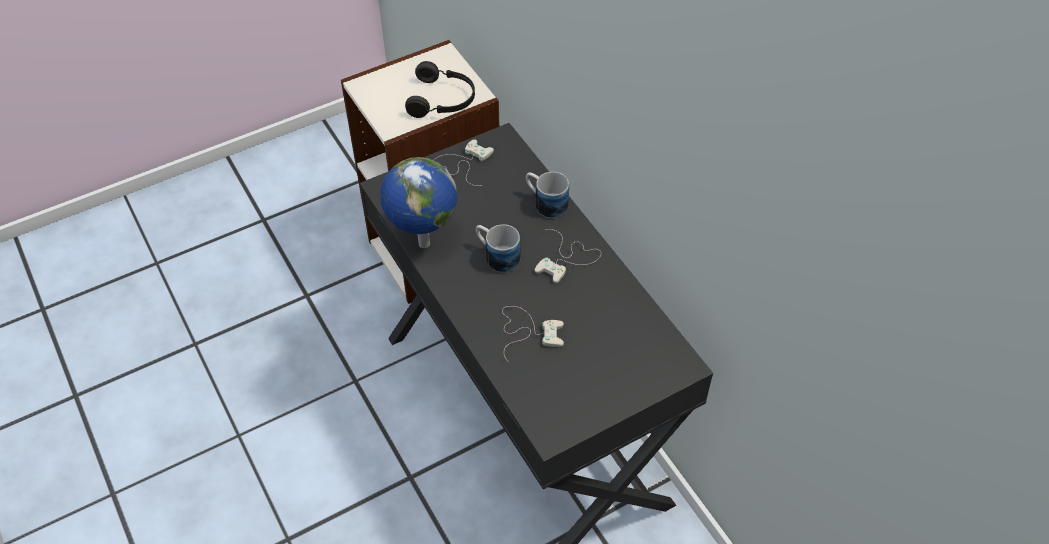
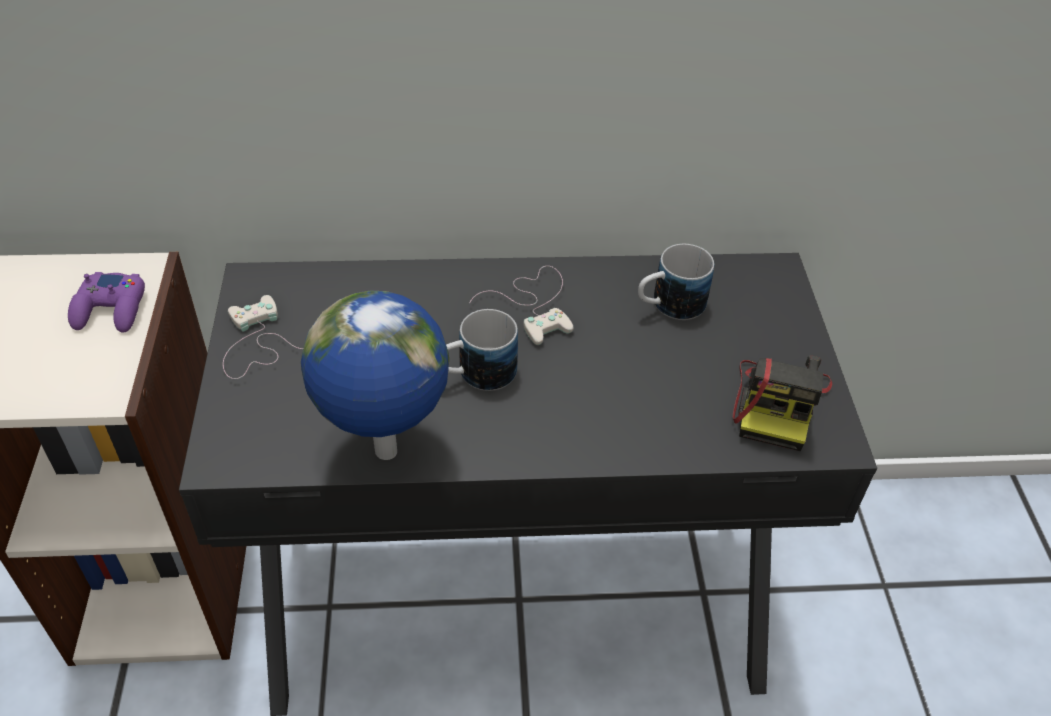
camera: 65 degrees left, 5 degrees down
(443, 100) = (111, 310): black headphones -> purple game controller
(528, 331) = (639, 395): white game controller -> none
(545, 203) = (415, 286): mug -> mug (668, 306)
(564, 398) = (778, 403): none -> camera

